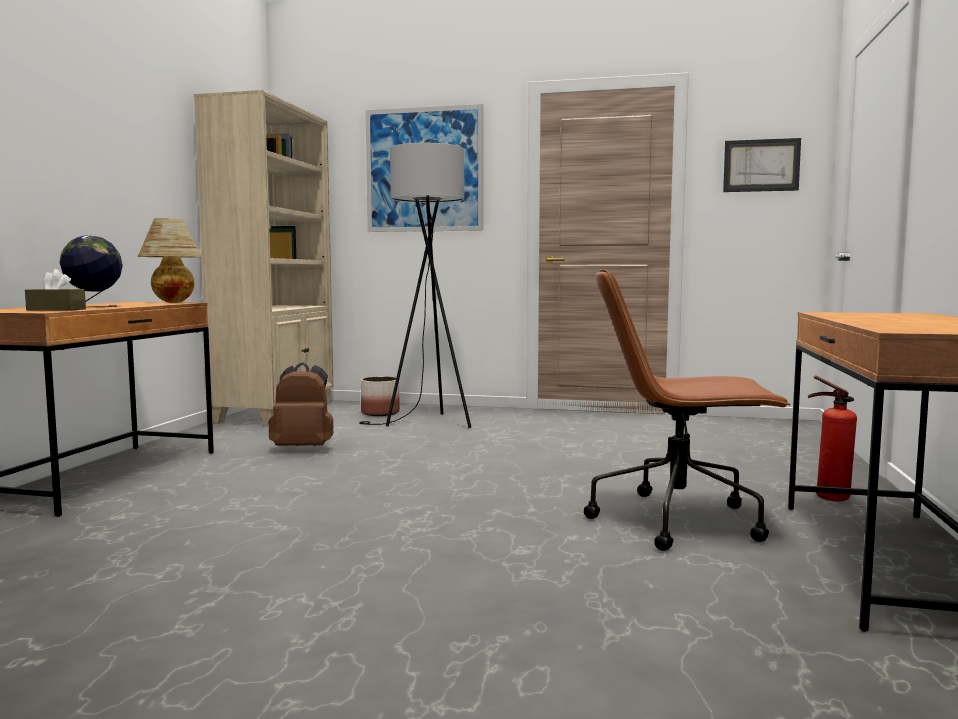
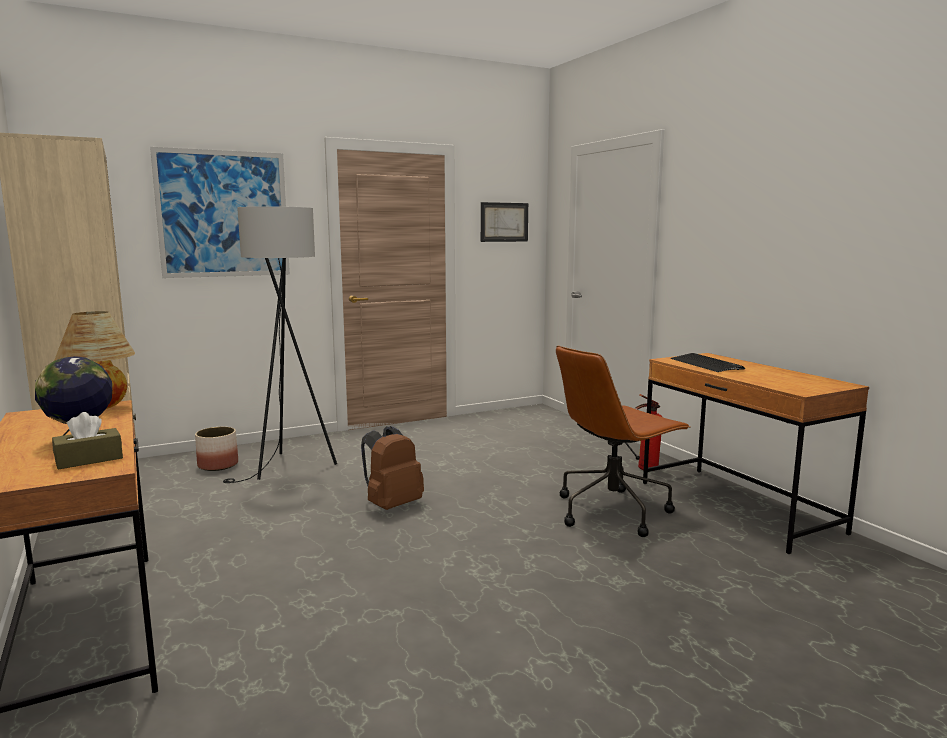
camera: 40 degrees left, 5 degrees up
(303, 448) = (234, 527): brown backpack -> brown backpack (391, 505)
(866, 316) = (706, 364): none -> keyboard

